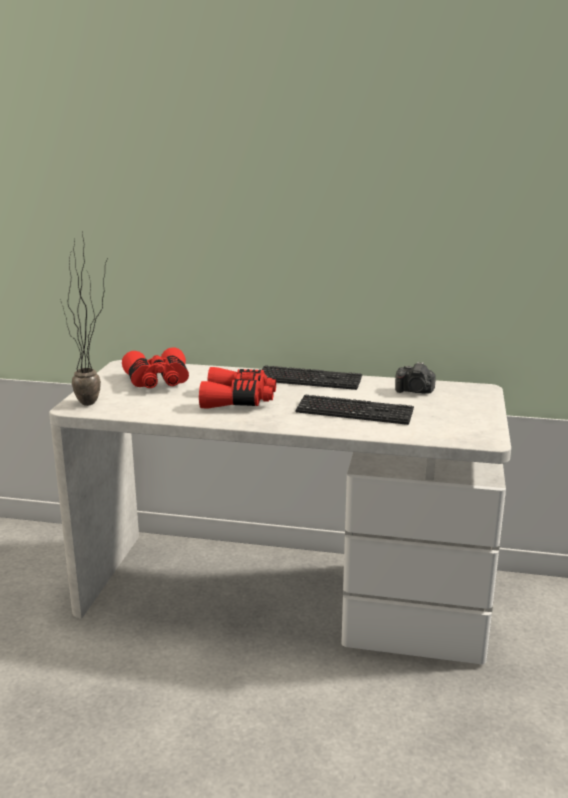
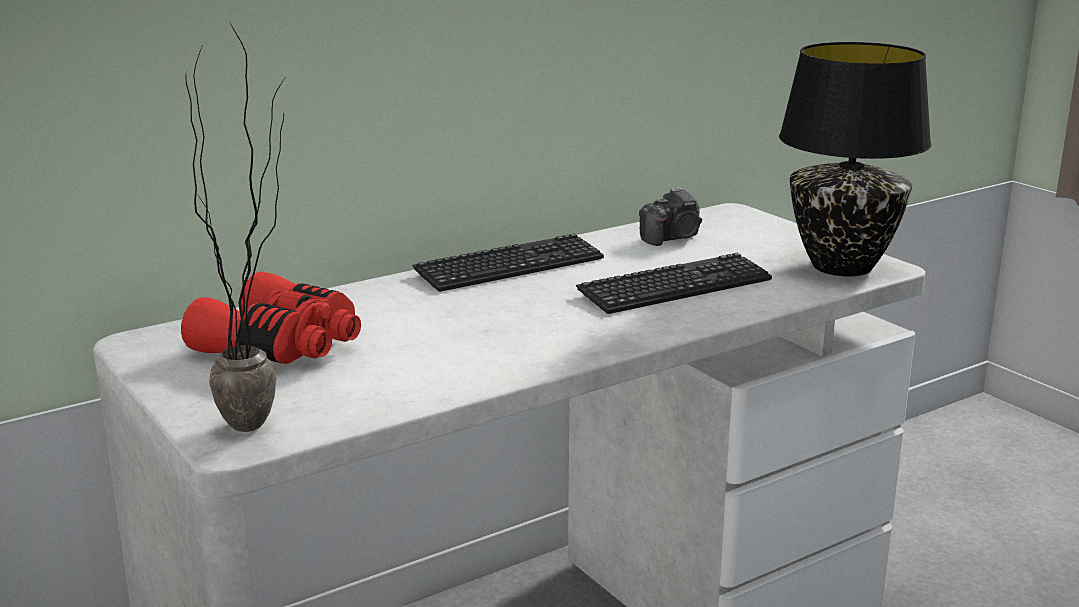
camera: 45 degrees left, 0 degrees up
(239, 400) = (489, 327): red binoculars -> none
(462, 432) = (841, 267): none -> black table lamp

